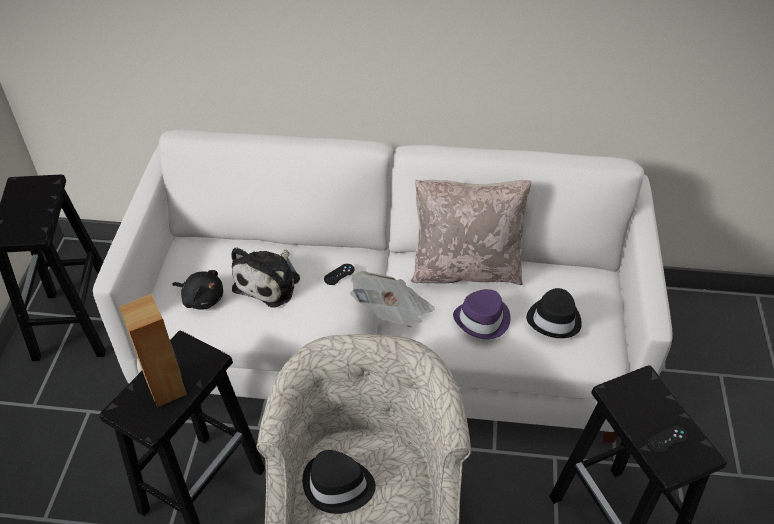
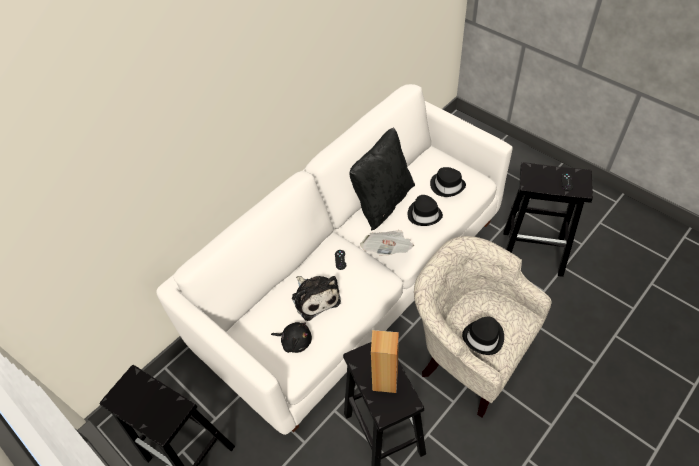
camera: 50 degrees left, 5 degrees up
(202, 298) = (295, 341): black plush toy -> black plush toy turned 45 degrees clockwise
(466, 268) = (382, 201): beige pillow -> black pillow
(483, 320) = (424, 214): purple hat -> black hat

